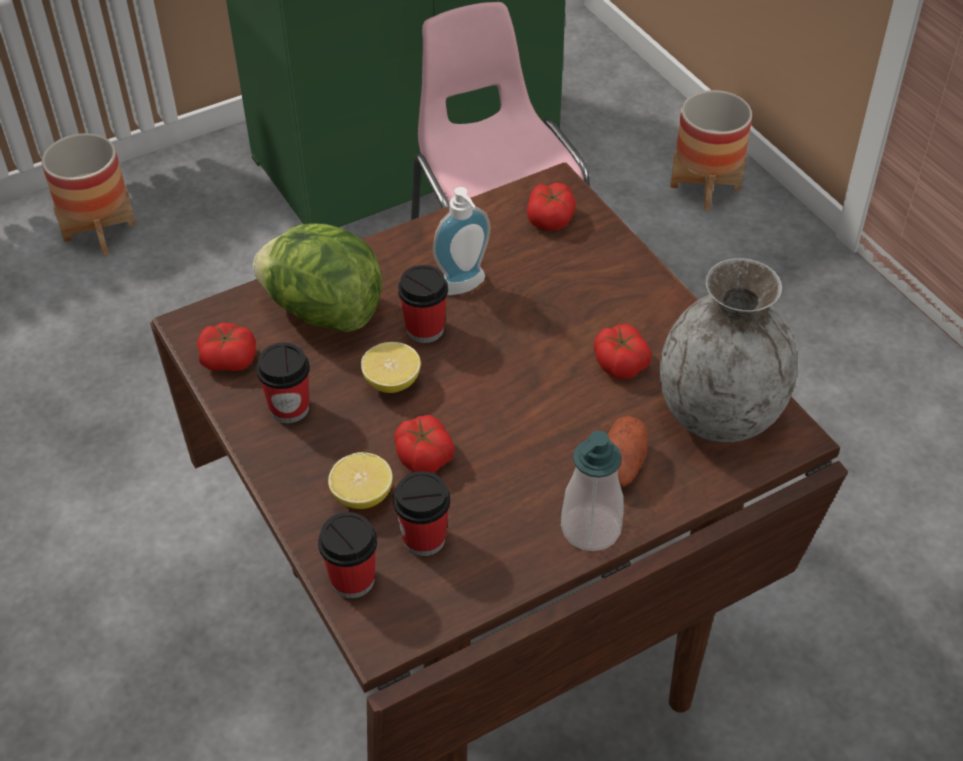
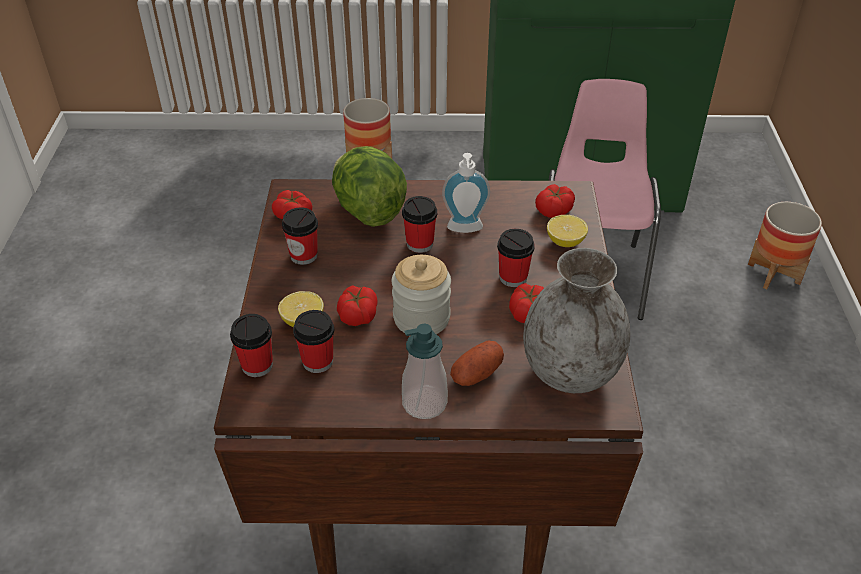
camera: 30 degrees right, 5 degrees down
(392, 382) = (374, 265): lemon -> lemon (565, 242)
(504, 425) = (421, 318): none -> jar
(569, 326) = (513, 277): none -> cup

